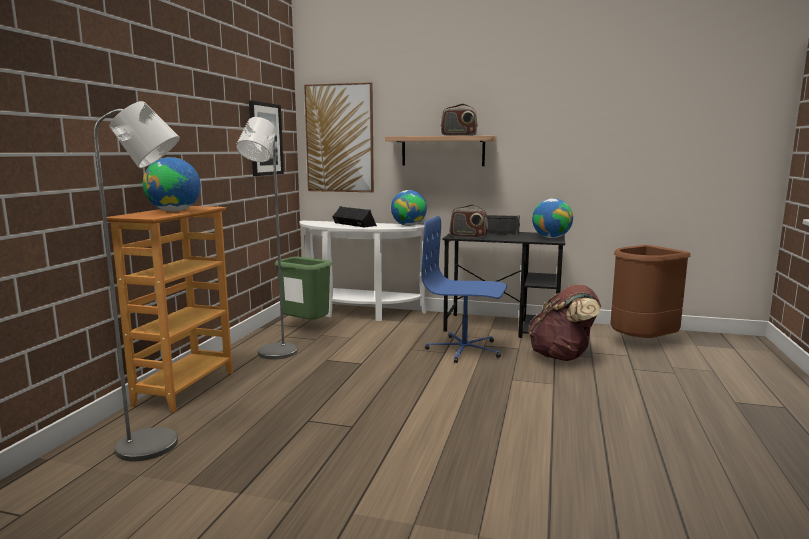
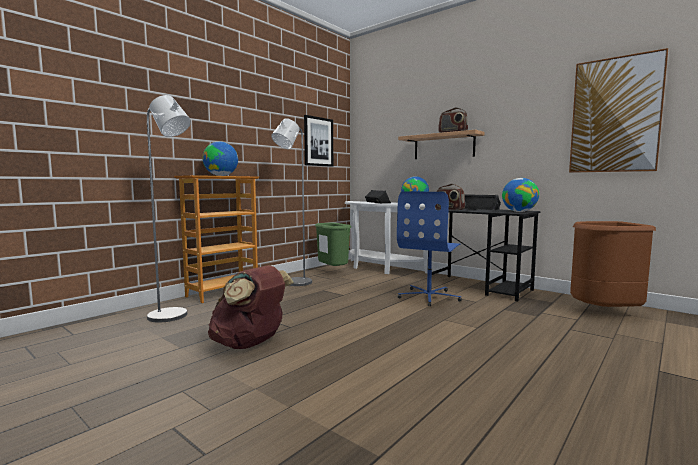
camera: 25 degrees right, 5 degrees down
(340, 138) = (375, 142): picture -> picture (615, 115)
(464, 349) = (429, 297): blue office chair -> blue office chair turned 105 degrees counterclockwise
(562, 356) = (509, 311): brown backpack -> brown backpack (250, 344)

